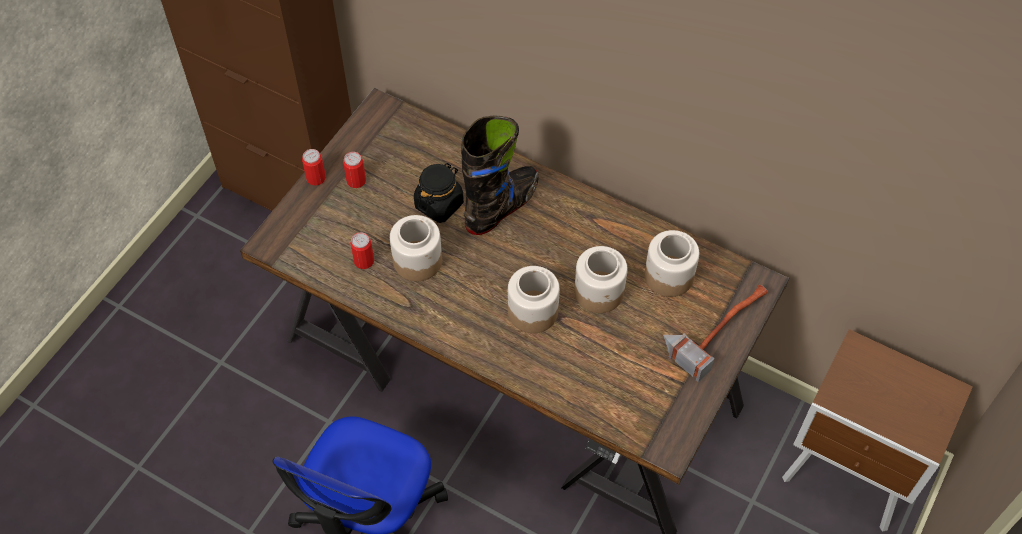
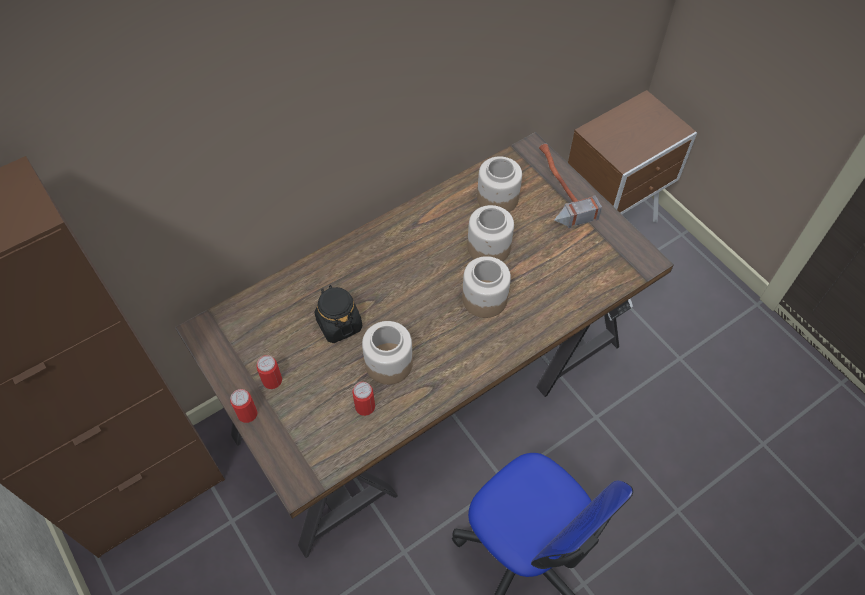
camera: 65 degrees left, 0 degrees up
(502, 206) = (369, 279): black boot -> none

